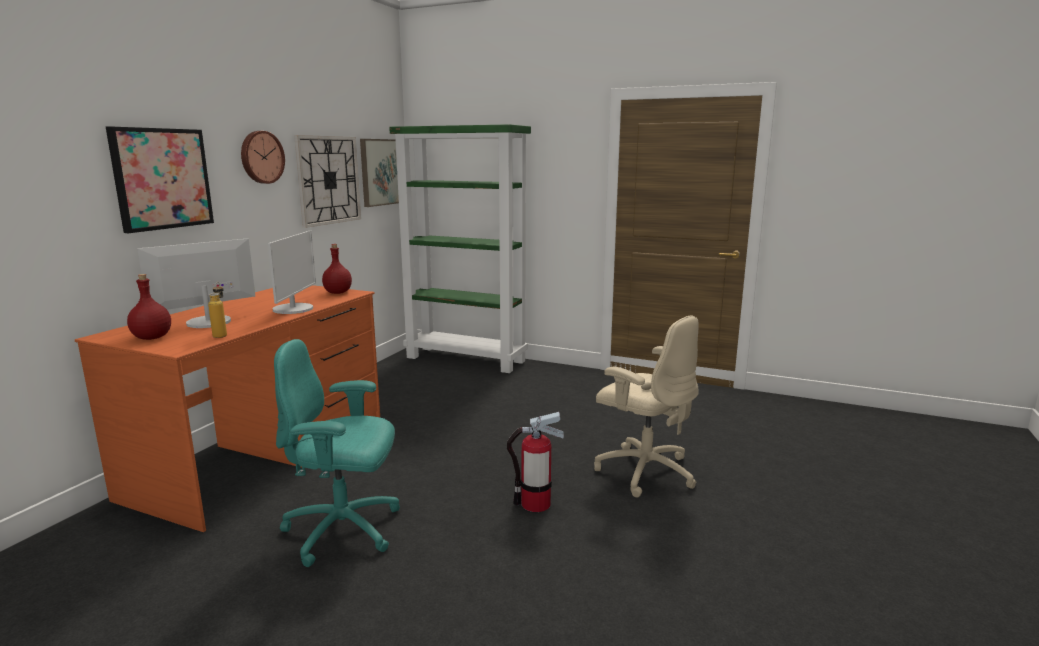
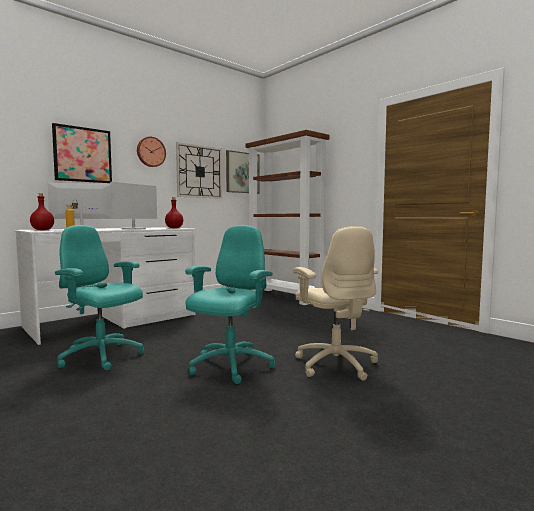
camera: 25 degrees right, 10 degrees down
(264, 454) = (114, 320): orange desk -> white desk
(466, 359) = (285, 296): green bookcase -> brown bookcase
(535, 504) = (230, 366): fire extinguisher -> turquoise office chair

